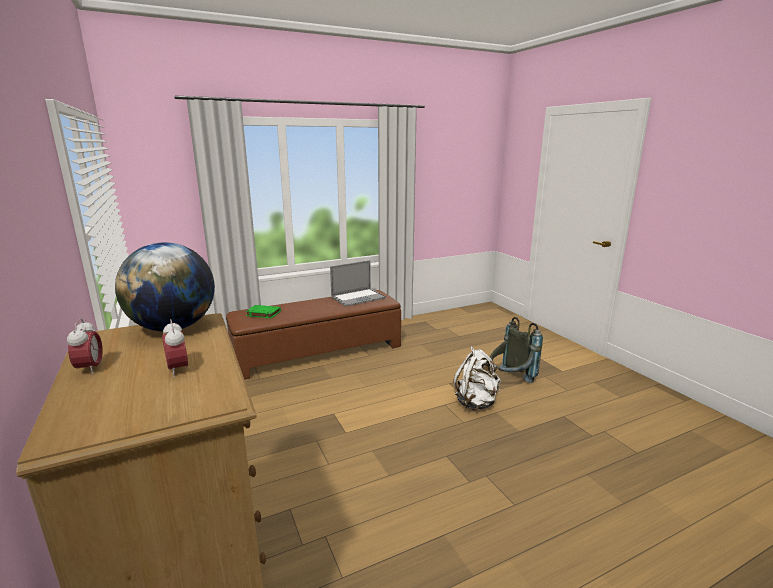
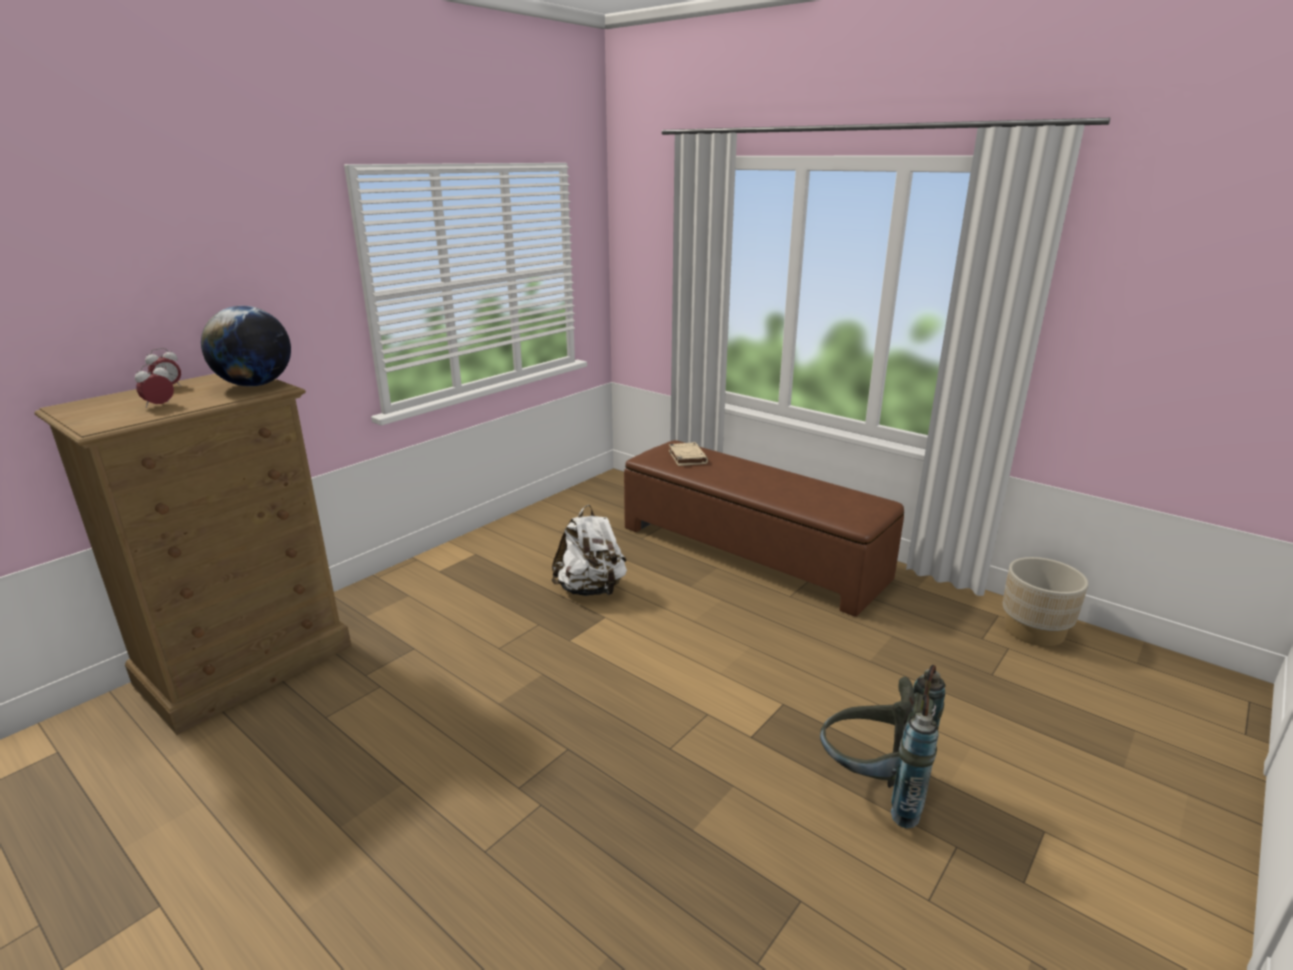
camera: 65 degrees right, 5 degrees up
(263, 314) = (687, 457): green book -> beige book
(358, 298) = (831, 496): laptop -> none
(439, 319) = (1034, 630): none -> beige planter
(476, 403) = (744, 752): white backpack -> white backpack (591, 589)

